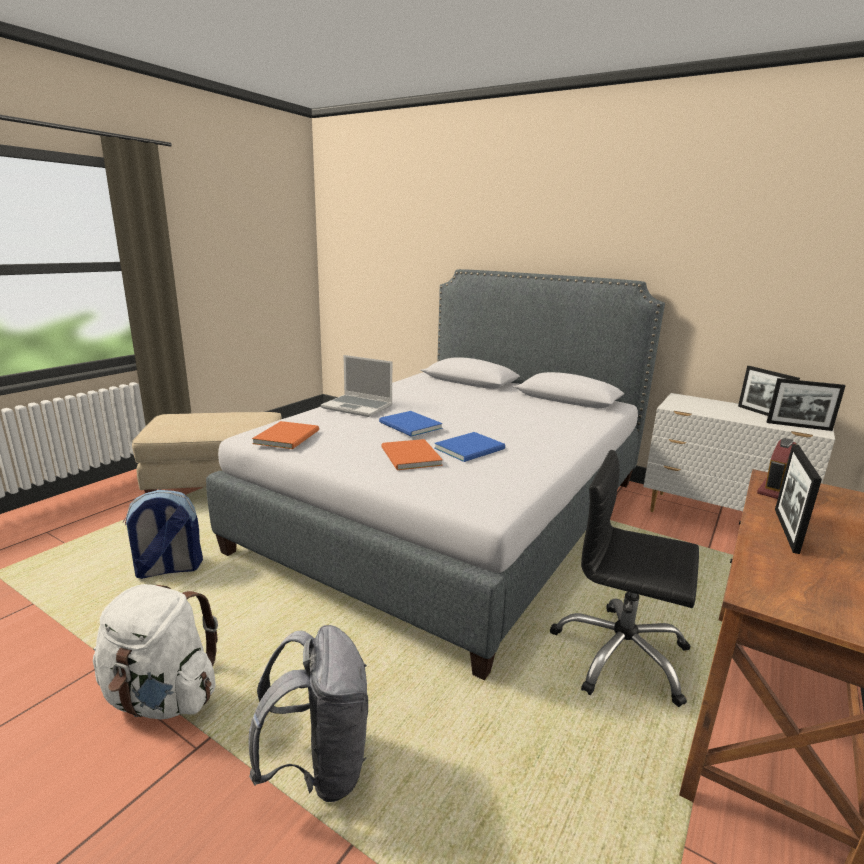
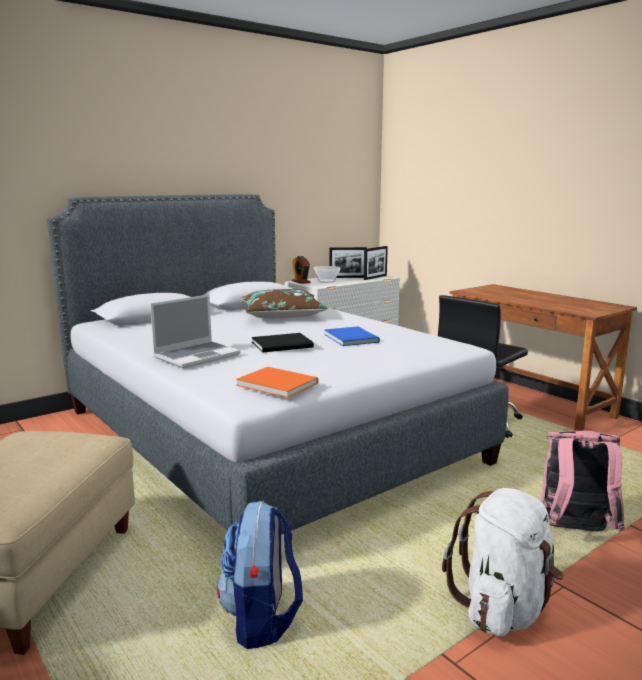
camera: 70 degrees left, 5 degrees down
(319, 766) = (574, 531): grey backpack -> pink backpack
(410, 426) = (284, 345): blue book -> black book
(410, 457) = (360, 353): orange book -> none
(535, 414) = (282, 315): none -> brown pillow
(711, 407) = (327, 281): none -> bowl
(774, 490) = (480, 293): alarm clock -> alarm clock (301, 282)
(786, 530) = (526, 300): picture frame -> none

